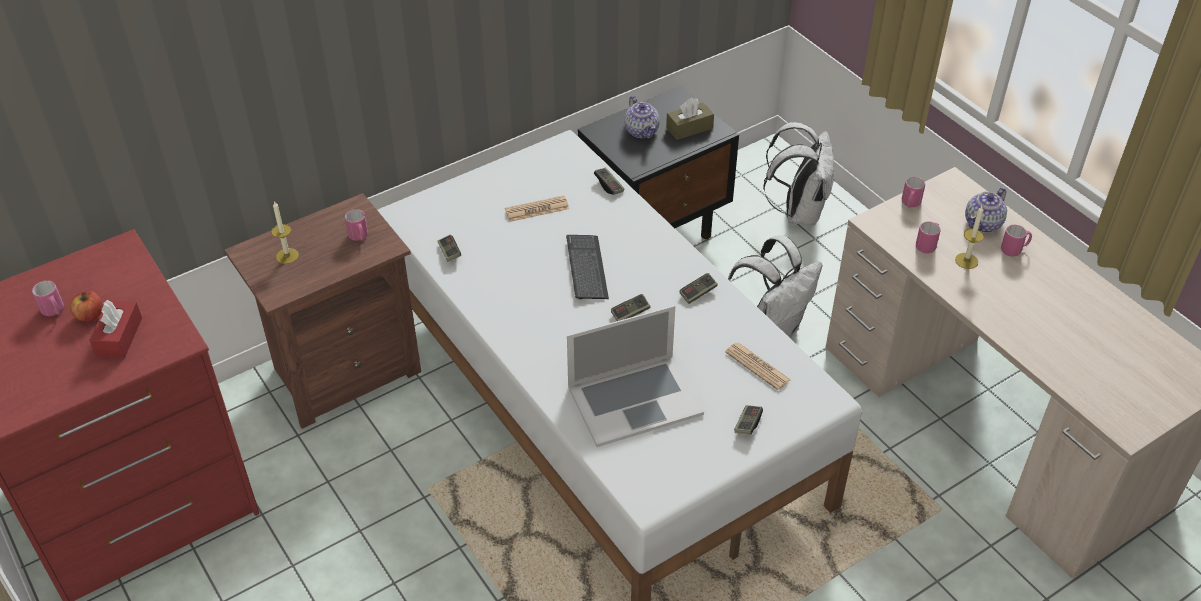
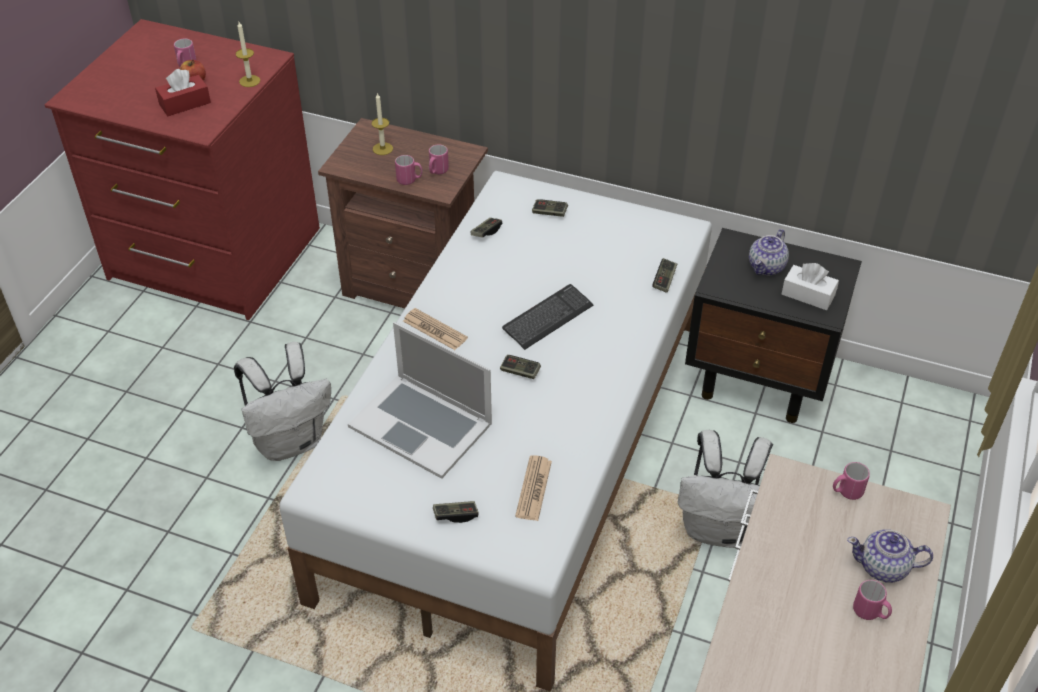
camera: 55 degrees right, 0 degrees up
(537, 209) = (587, 253): newspaper -> newspaper (435, 330)
(689, 128) = (808, 295): brown tissue box -> white tissue box
(698, 293) = (588, 403): game controller -> game controller (549, 213)
(798, 211) = (902, 471): white backpack -> white backpack (291, 441)
(927, 245) = (798, 533): pink mug -> pink mug (409, 180)
(966, 261) = (808, 576): candle -> candle (249, 81)

